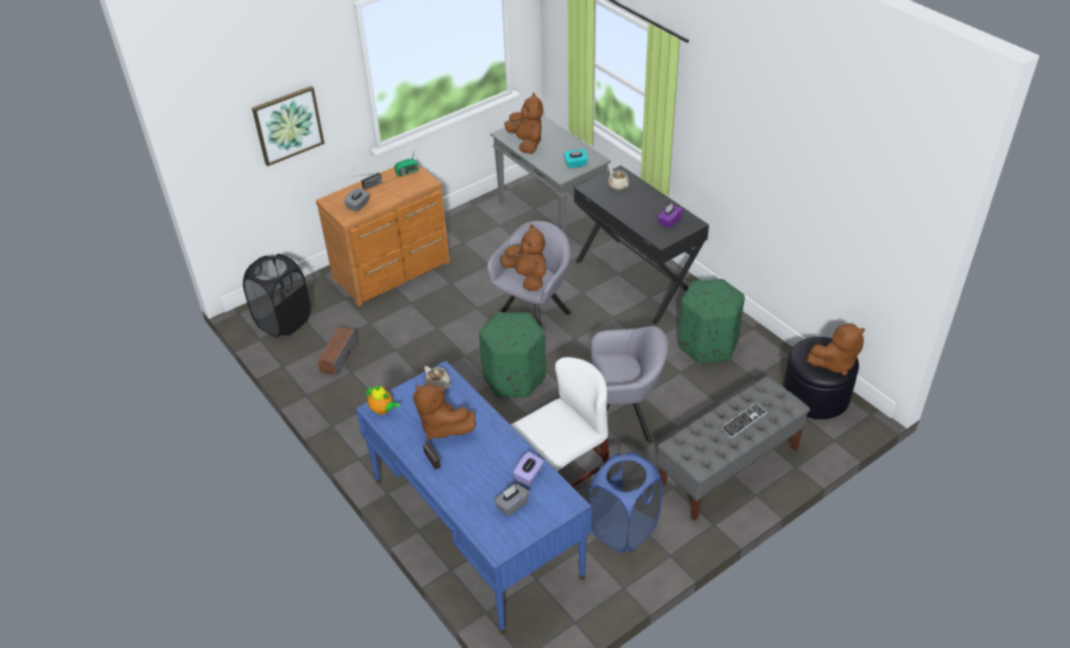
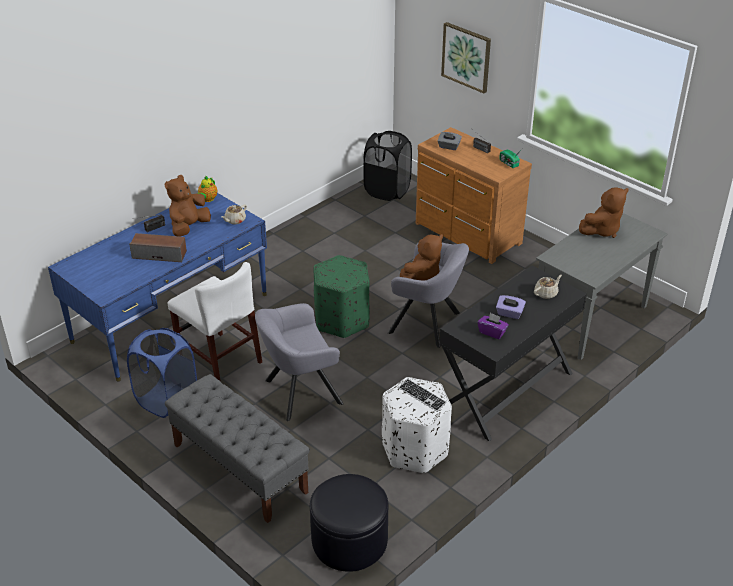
camera: 80 degrees right, 5 degrees down
(338, 357) = (351, 223): speaker -> speaker (159, 254)
(512, 505) = (106, 268): grey tissue box -> none
(529, 475) = (135, 273): purple tissue box -> purple tissue box (509, 313)
(575, 164) = (576, 264): turquoise tissue box -> none
(624, 418) = (298, 393): grey armchair -> grey armchair turned 75 degrees clockwise
(708, 344) = (415, 450): green ottoman -> white ottoman
(743, 421) = (237, 426): keyboard -> keyboard (422, 396)
(835, 363) = (339, 508): brown plush toy -> none

